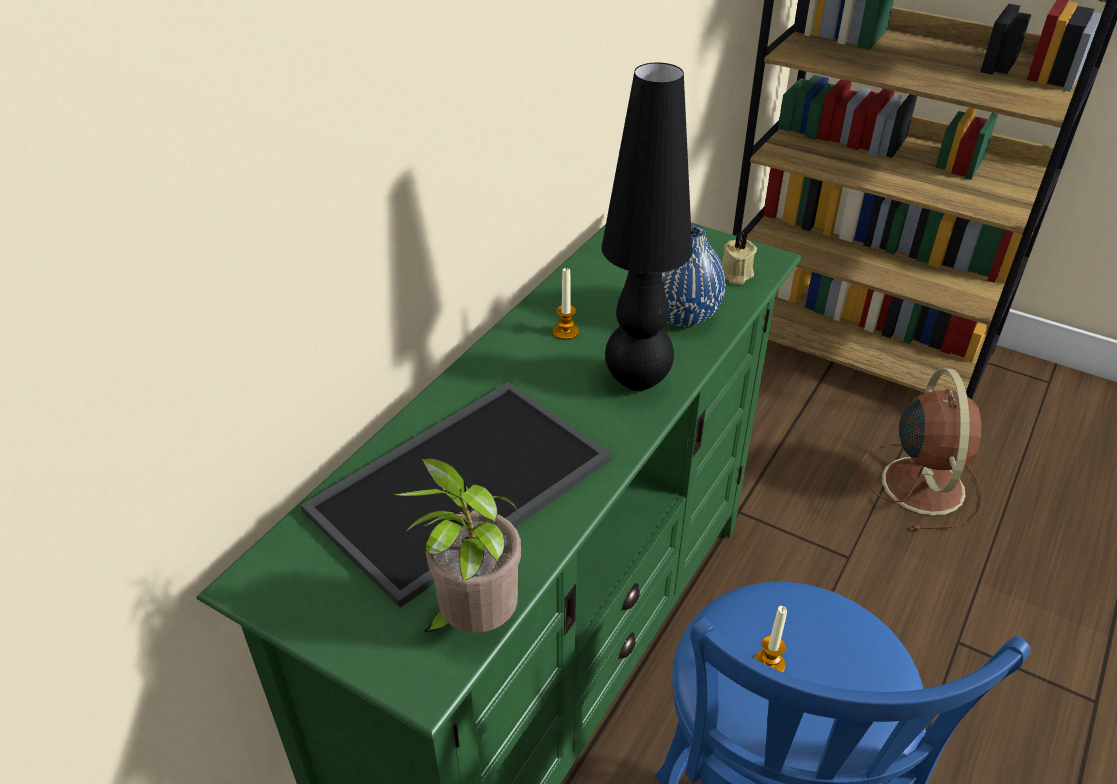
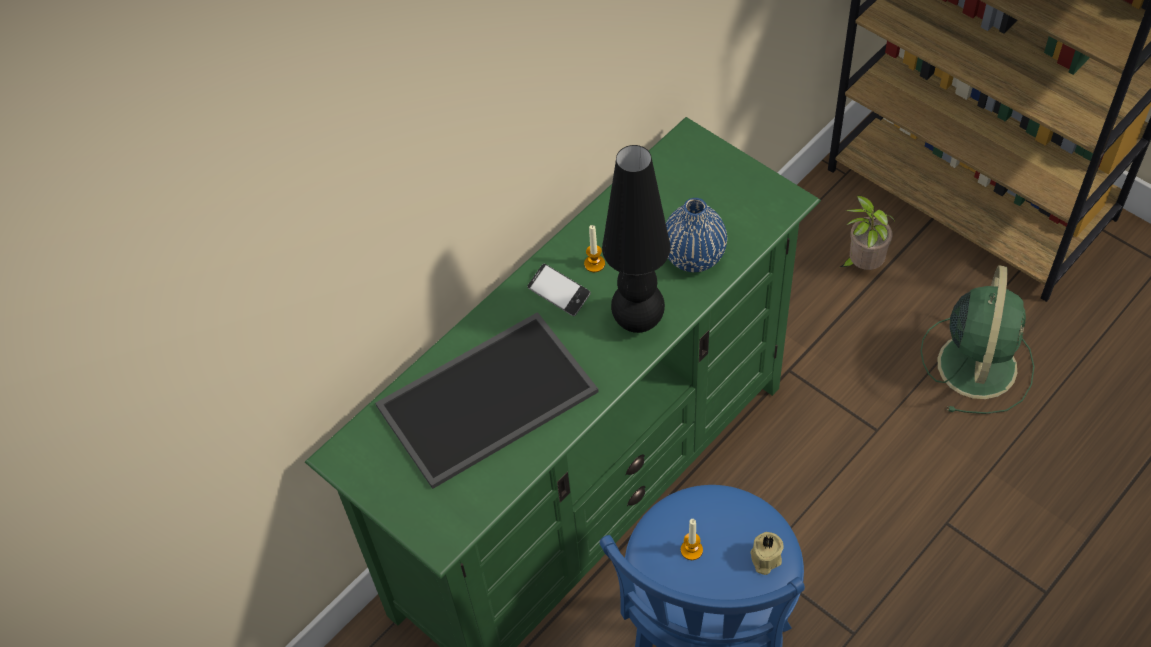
camera: 15 degrees right, 15 degrees up
(473, 622) = (477, 506): potted plant -> potted plant (862, 265)
(529, 363) = (559, 293): none -> phone
(735, 275) = (753, 217): beige candle -> beige candle (764, 559)
(922, 482) = (977, 362): brown fan -> green fan

